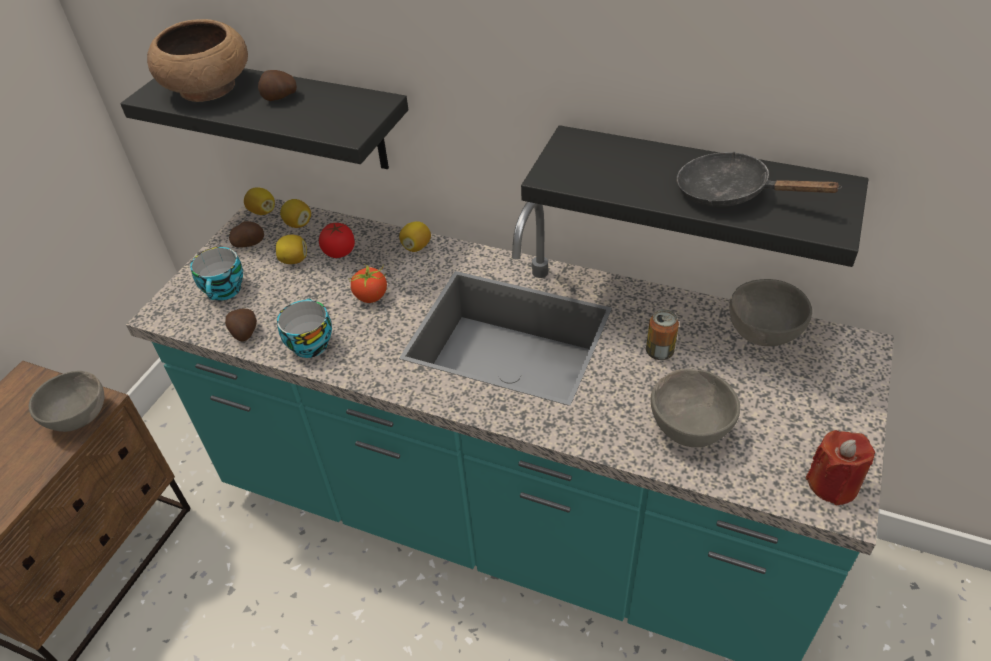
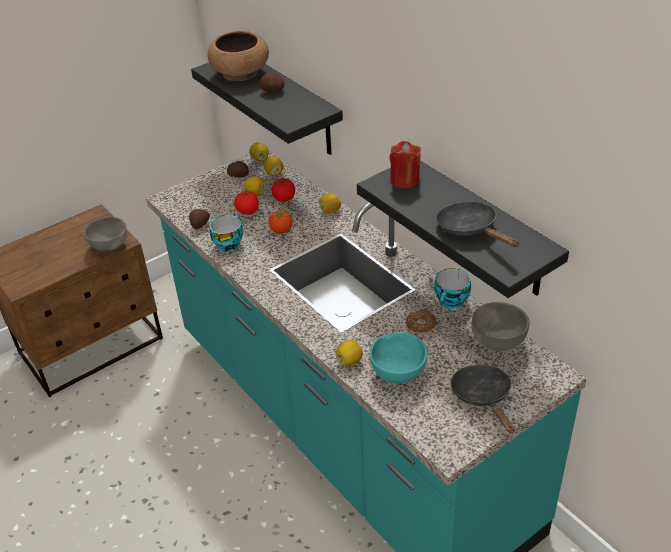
camera: 30 degrees right, 5 degrees down
(225, 291) = (206, 198): cup -> cup (451, 302)
(301, 287) = (247, 211): none -> tomato
(615, 440) = (349, 361): none -> lemon
(659, 352) = (420, 326): can -> donut
(690, 427) = (399, 372): grey bowl -> turquoise bowl
(813, 412) = (483, 397): none -> black frying pan
(832, 484) = (454, 438): red candle -> red candle (404, 180)

